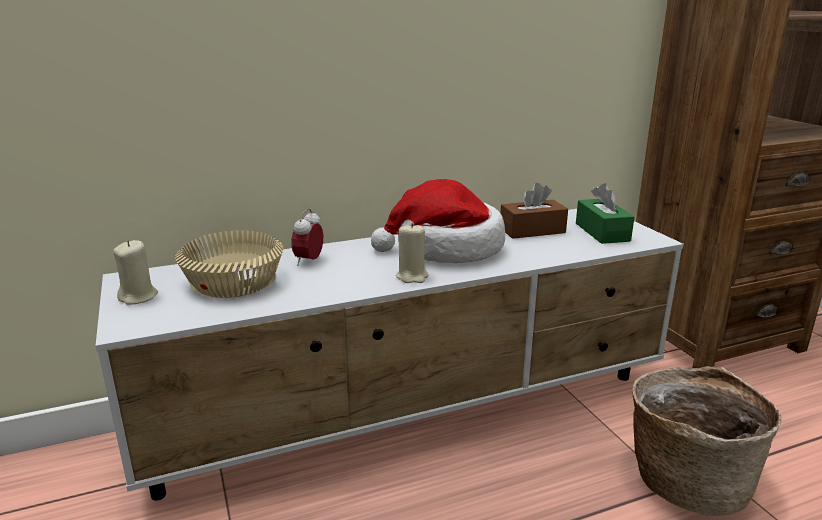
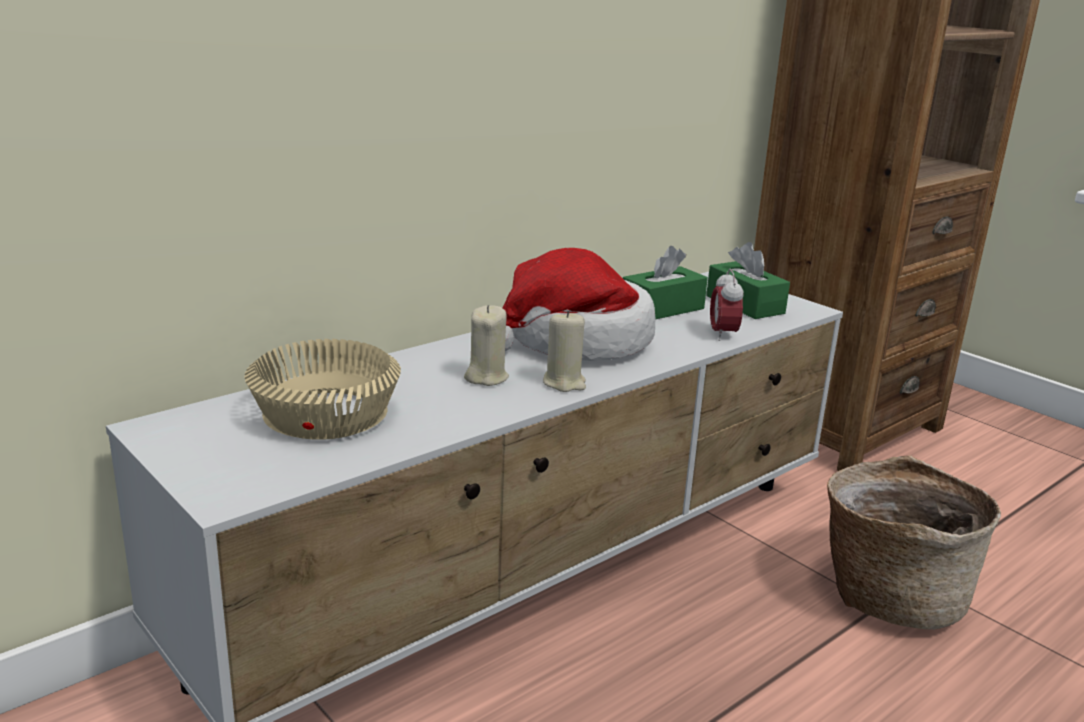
camera: 20 degrees left, 0 degrees up
(138, 297) = (201, 452): beige candle -> beige candle (486, 377)
(309, 261) = (407, 375): alarm clock -> alarm clock (723, 335)
(532, 230) = (662, 309): brown tissue box -> green tissue box

